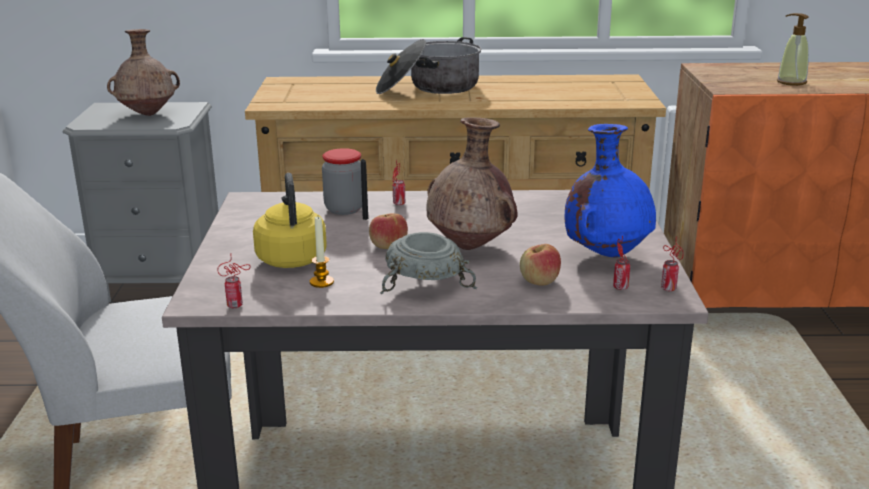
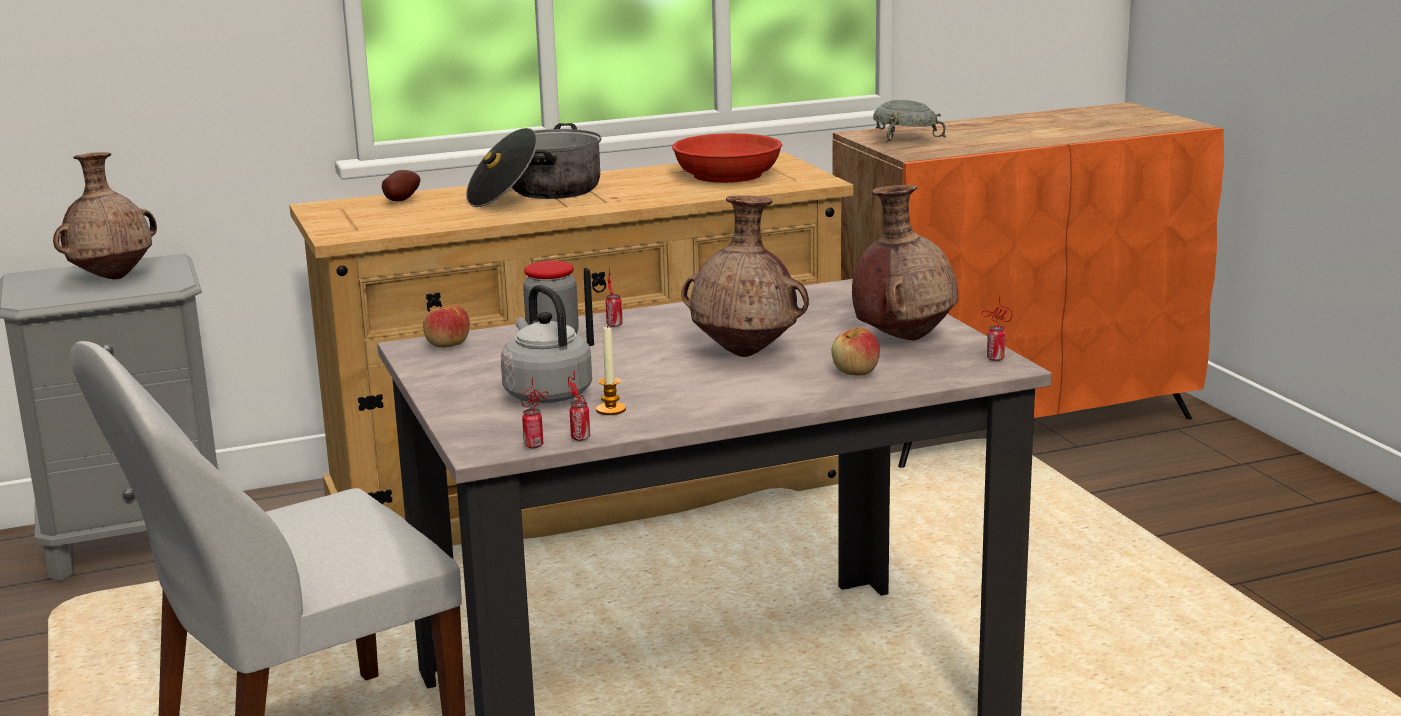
camera: 20 degrees left, 5 degrees down
(291, 257) = (545, 393): yellow kettle -> grey kettle
(335, 83) = (400, 201): none -> potato
(388, 245) = (649, 366): apple -> apple (447, 344)
(422, 283) = (728, 393): grey bowl -> grey bowl (902, 139)
(578, 88) = (727, 174): none -> red bowl
(607, 254) = (903, 338): blue vase -> brown vase
(621, 288) = (947, 366): can -> can (581, 439)
(791, 82) = (978, 140): soap dispenser -> none

